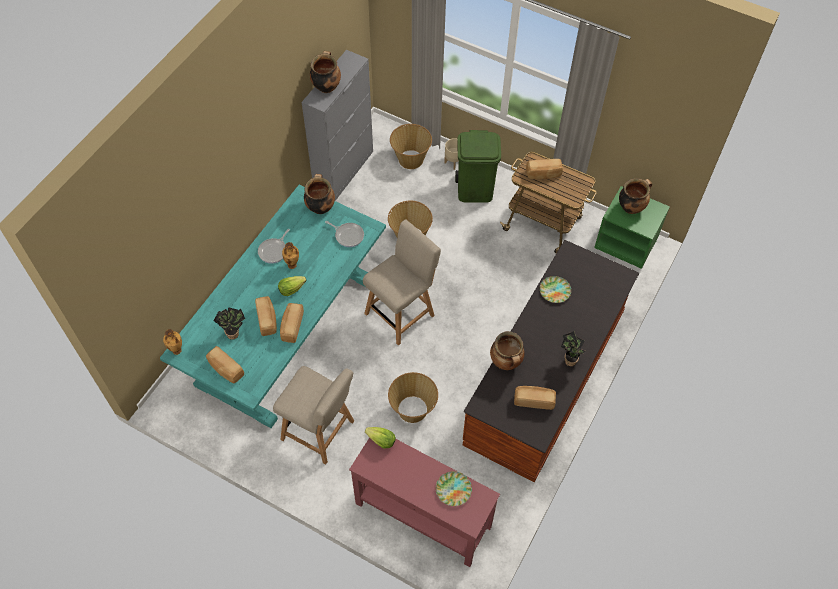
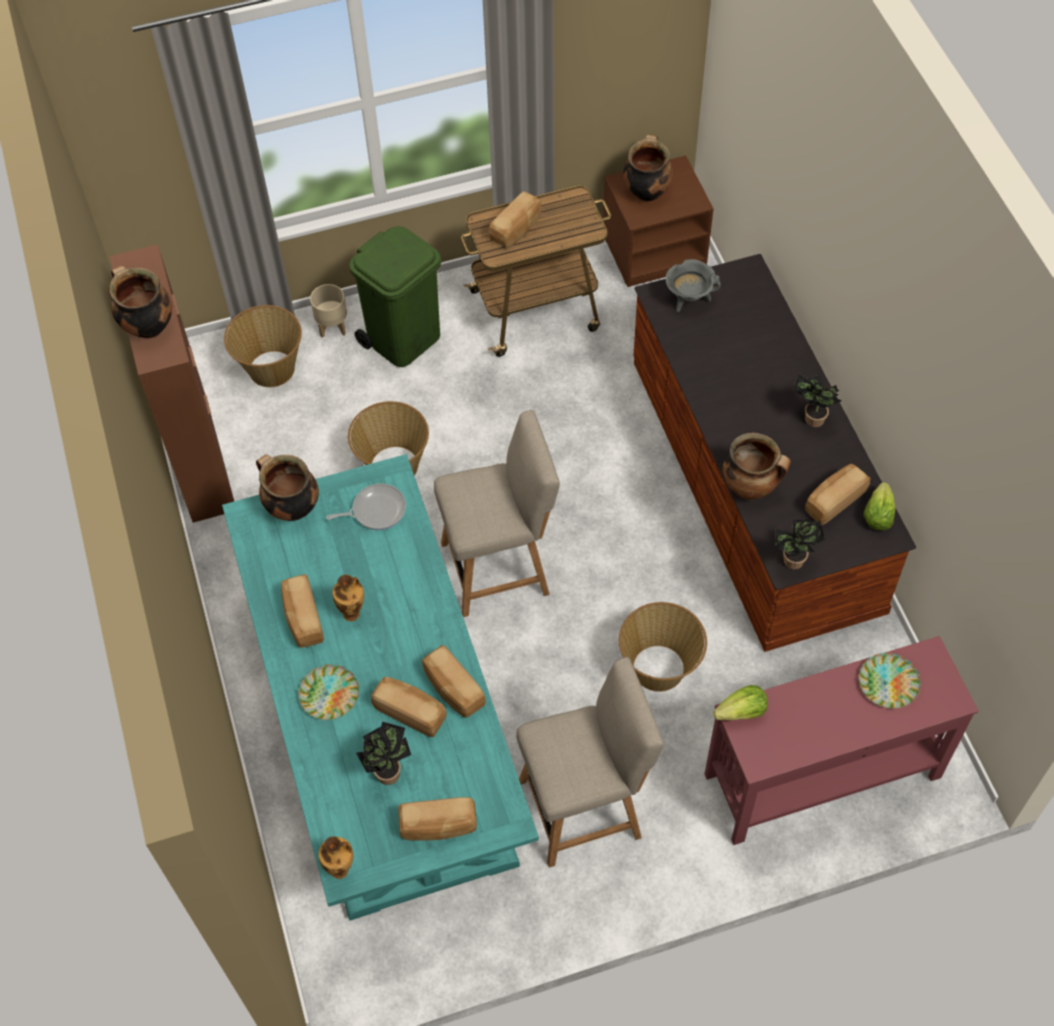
camera: 45 degrees left, 0 degrees up
(274, 251) = (302, 618): frying pan -> bread
(291, 289) = (391, 644): lettuce -> lettuce (877, 516)
(344, 171) = (200, 459): grey cabinet -> brown cabinet
(402, 312) = (501, 567): beige chair -> beige chair turned 75 degrees clockwise
(483, 408) = (793, 563): none -> potted plant
(554, 291) = (698, 355): plate -> plate (329, 694)
(581, 264) = (689, 300): none -> grey cooking pot
(627, 242) = (654, 249): green nightstand -> brown nightstand

